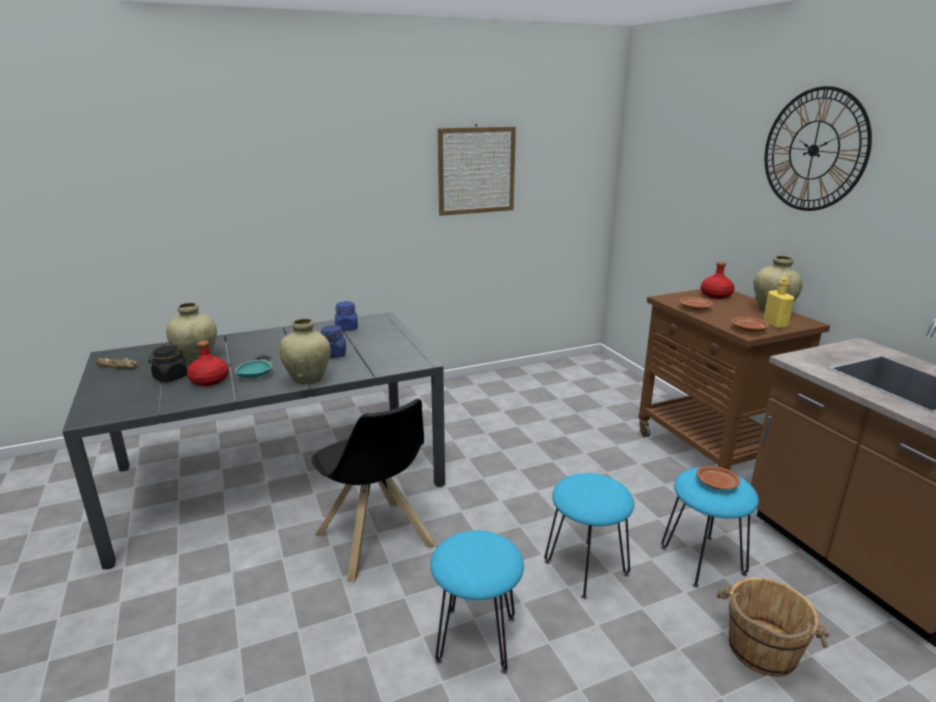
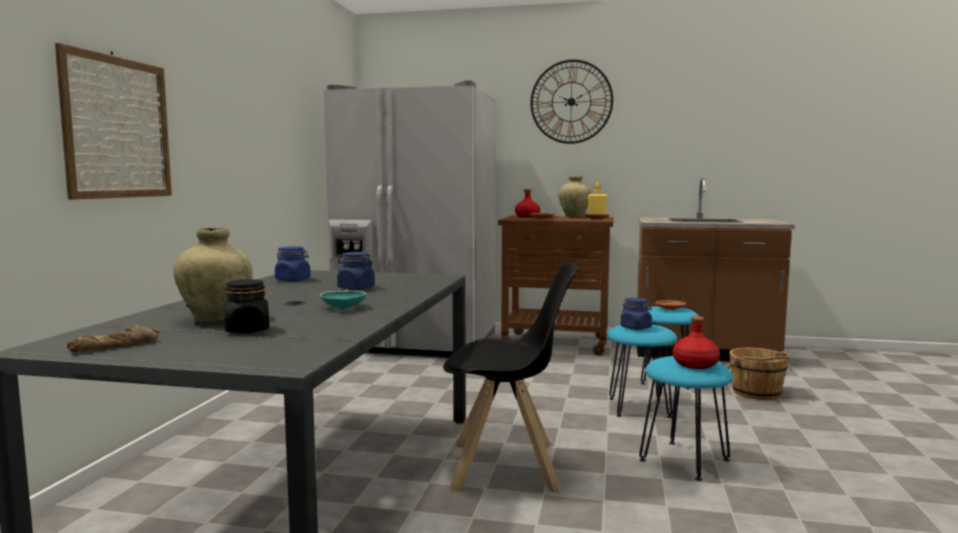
camera: 55 degrees left, 15 degrees down
(210, 380) = (307, 319): red bottle -> red bottle (695, 364)
(308, 379) = (401, 298): beige vase -> none
(476, 169) = (289, 122): picture -> picture (117, 125)
(585, 487) = (636, 328): none -> blue jar
(592, 391) = (418, 343): none -> white fridge

